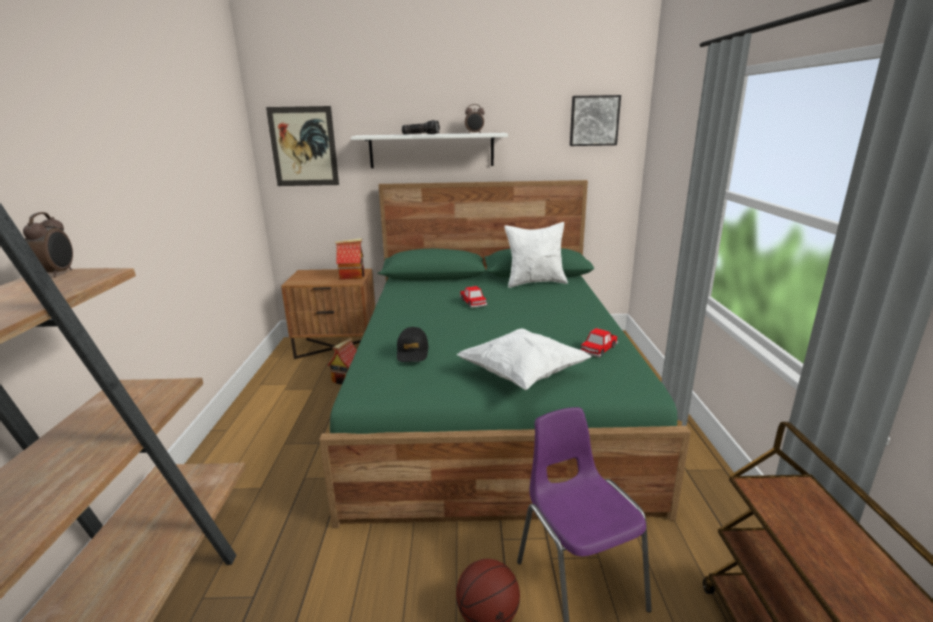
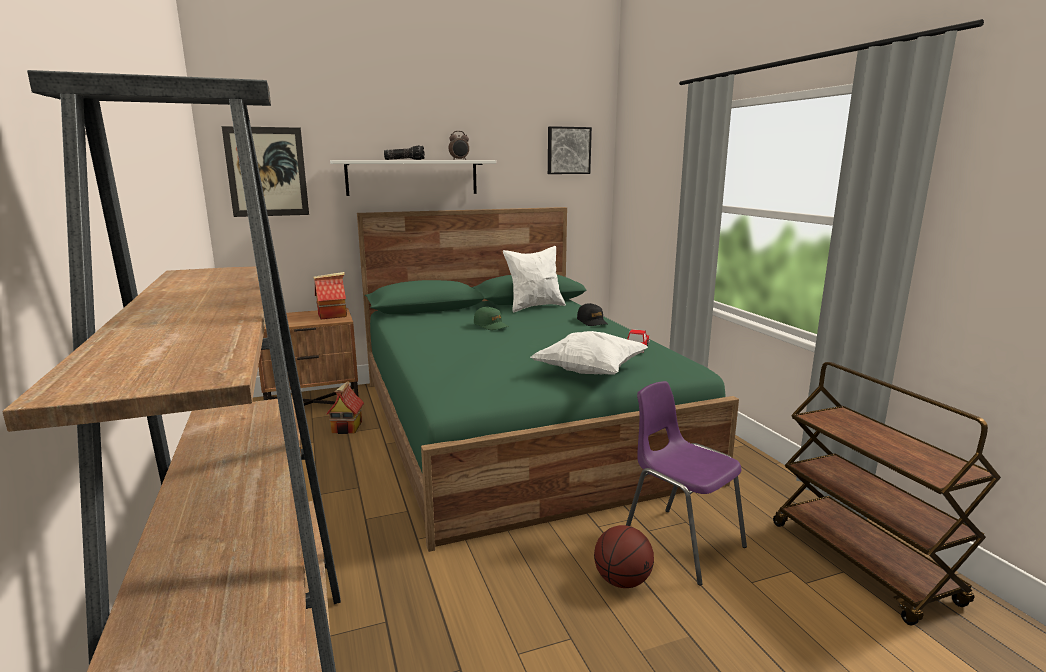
camera: 20 degrees left, 5 degrees down
(58, 273) = (198, 271): alarm clock -> none
(412, 352) = (475, 365): black cap -> black cap (592, 322)
(473, 302) = (491, 325): toy car -> green cap

